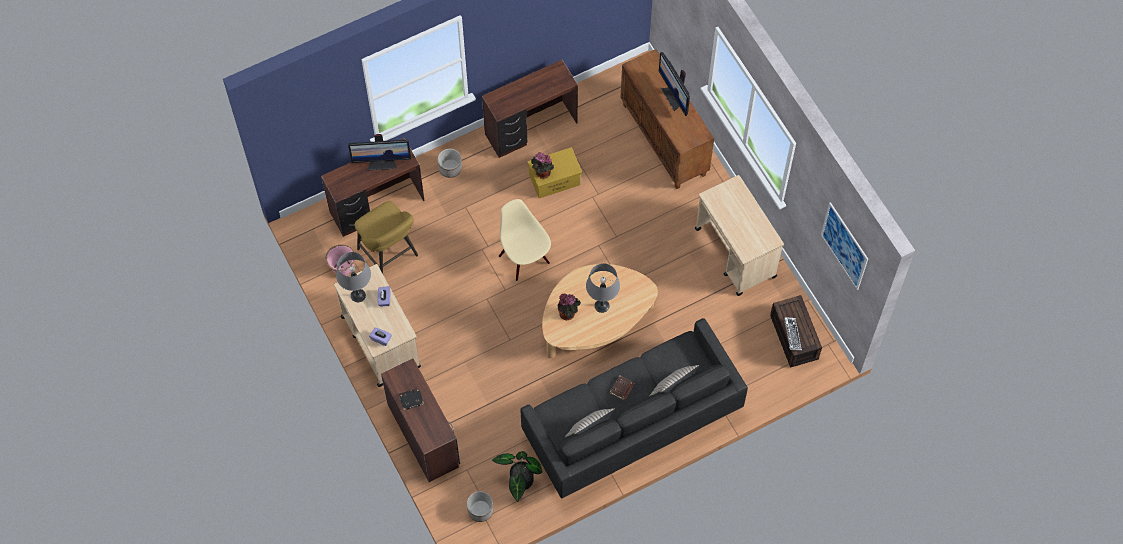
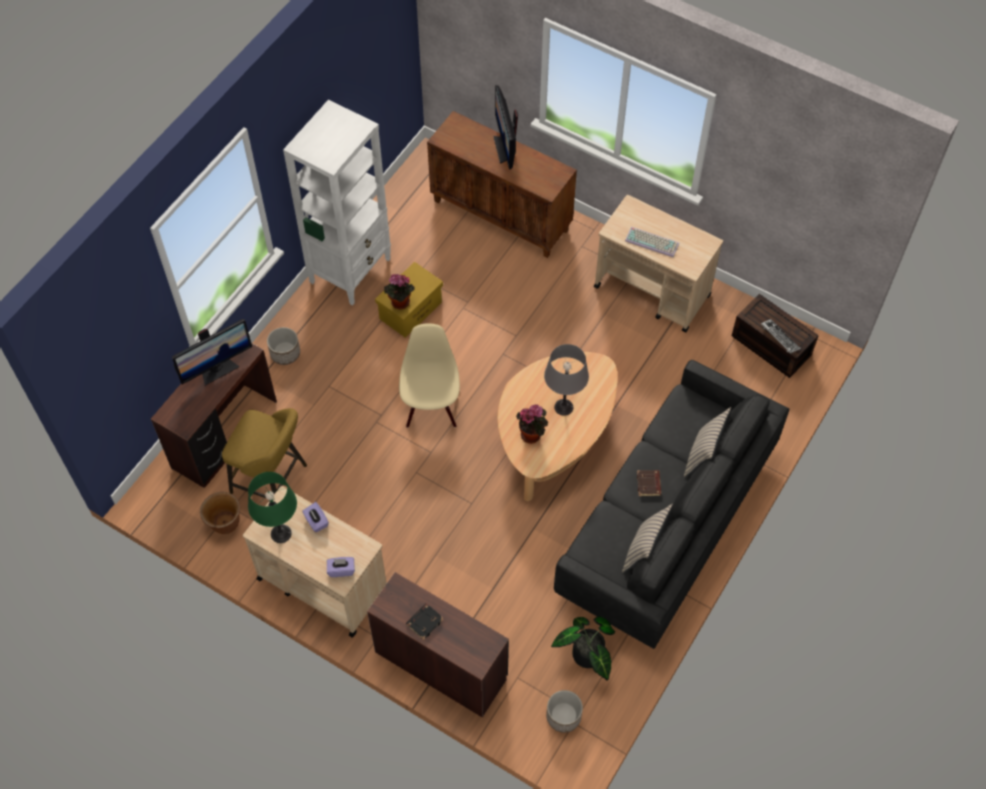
camera: 30 degrees left, 5 degrees down
(342, 268) = (225, 523): pink planter -> brown planter
(358, 295) = (281, 534): grey table lamp -> green table lamp
(524, 259) = (431, 408): beige chair -> beige chair turned 60 degrees clockwise
(531, 129) = (351, 270): brown desk -> white bookcase
(674, 97) = (505, 148): monitor -> monitor turned 45 degrees clockwise
(732, 219) = (653, 242): none -> keyboard
(844, 246) = (827, 186): picture -> none

